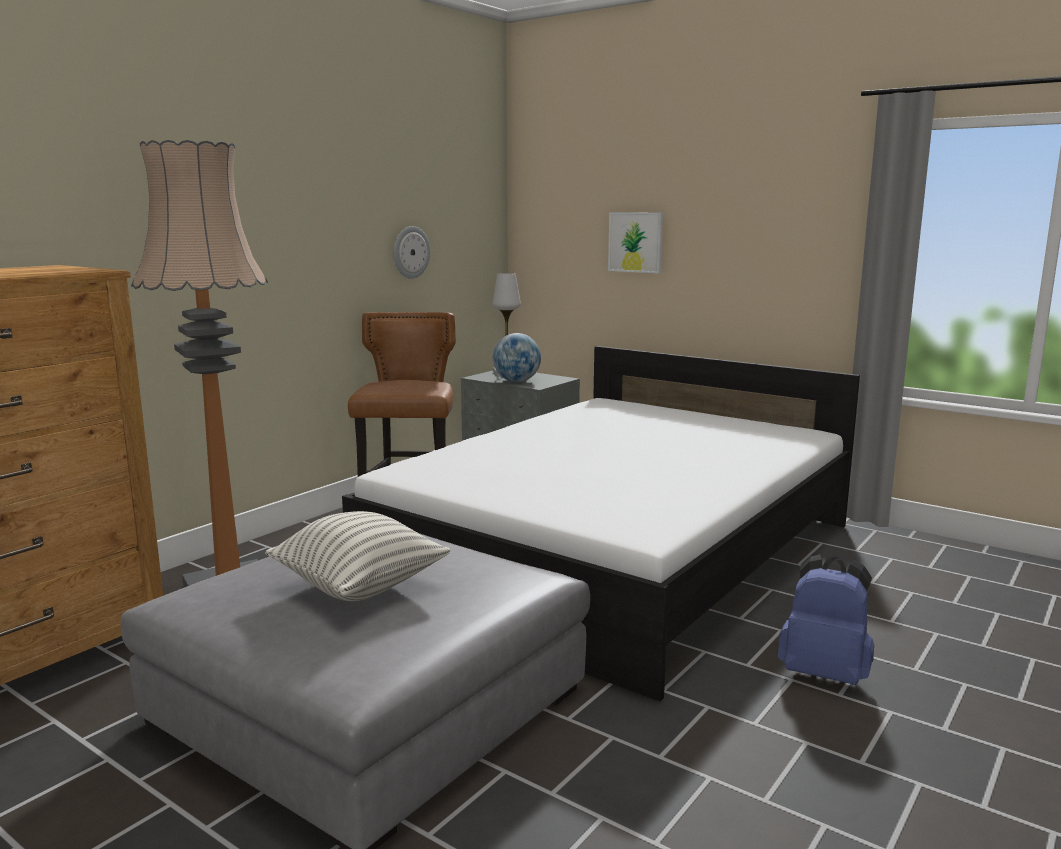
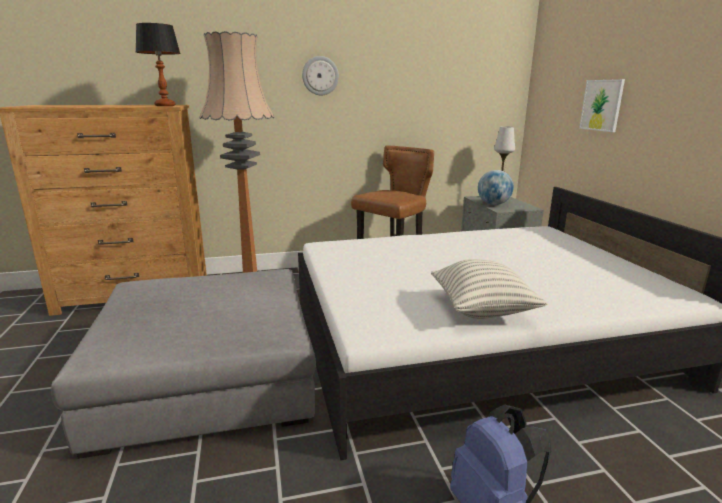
camera: 40 degrees right, 5 degrees up
(84, 270) = (165, 106): none -> table lamp
(360, 587) = (192, 306): pillow -> pillow (482, 310)
(410, 252) = (432, 108): wall clock -> wall clock (320, 76)

